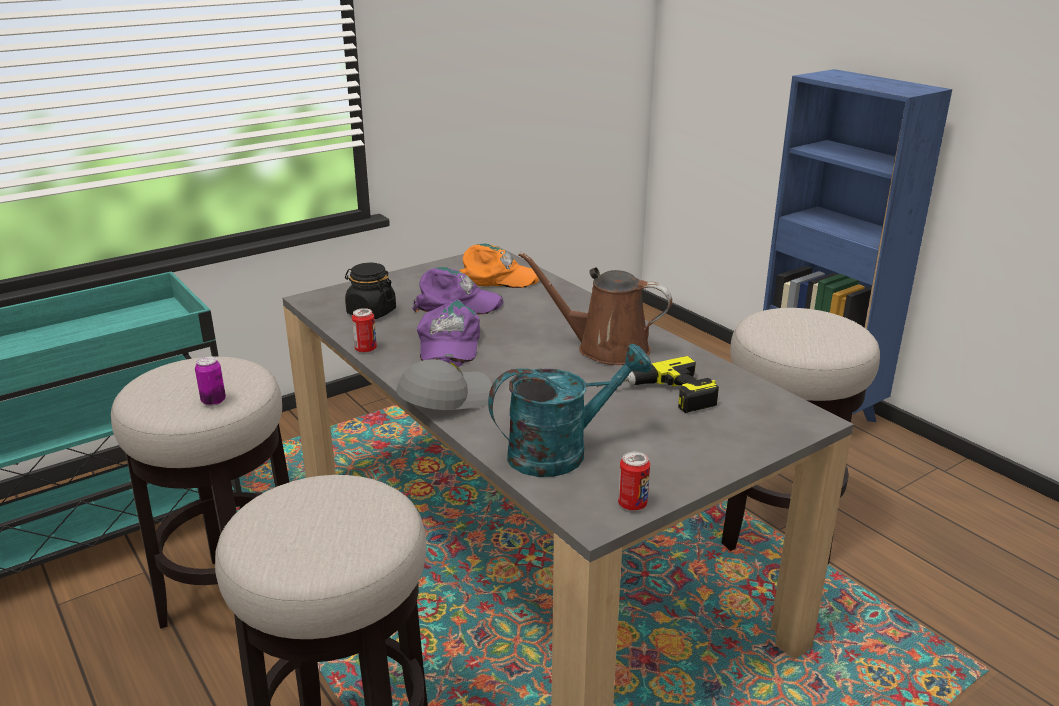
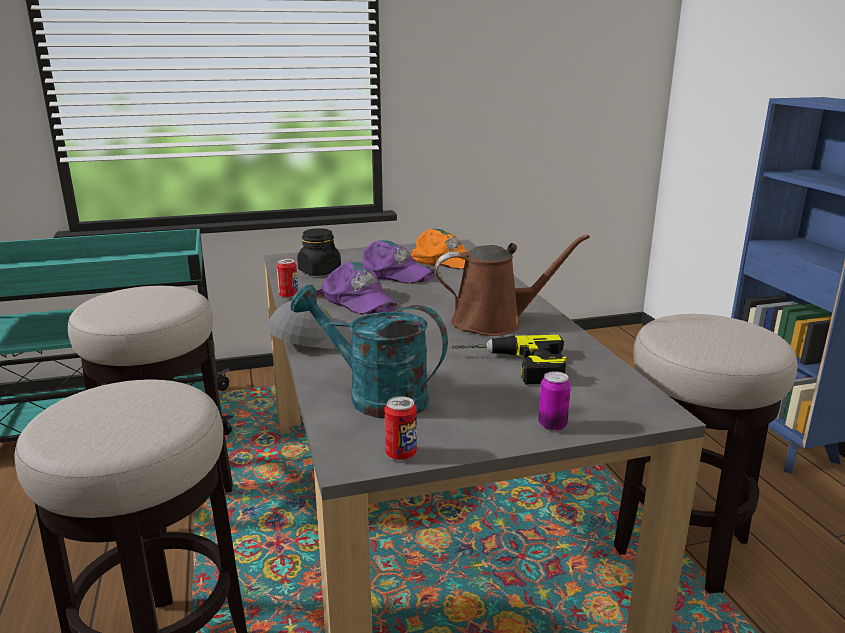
camera: 20 degrees right, 5 degrees down
(213, 401) = (139, 314): can -> can (552, 425)
(448, 344) = (358, 300): purple cap -> purple cap turned 60 degrees counterclockwise
(560, 452) = (375, 396): turquoise watering can -> turquoise watering can turned 150 degrees counterclockwise
(605, 348) = (494, 322): brown watering can -> brown watering can turned 135 degrees clockwise

